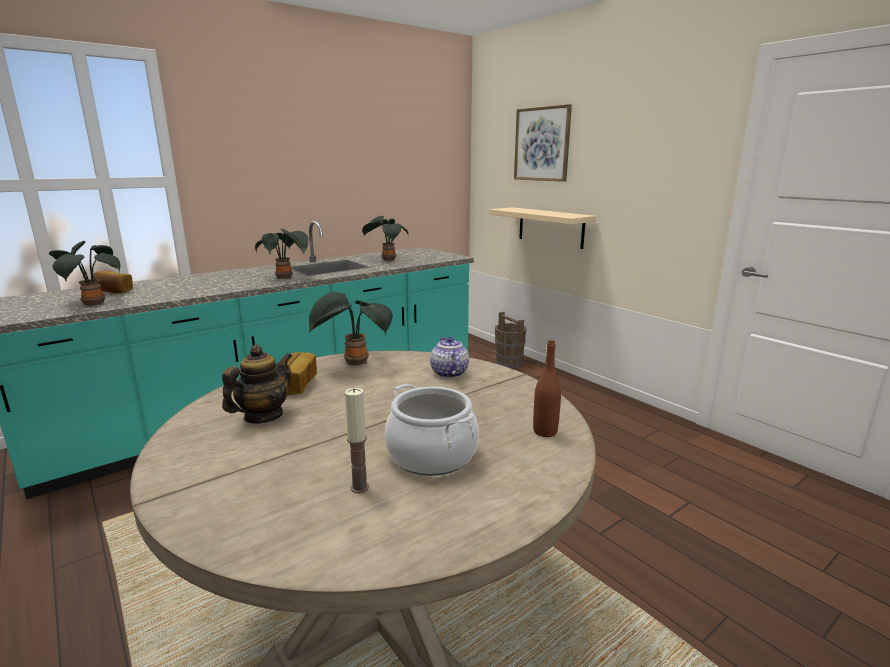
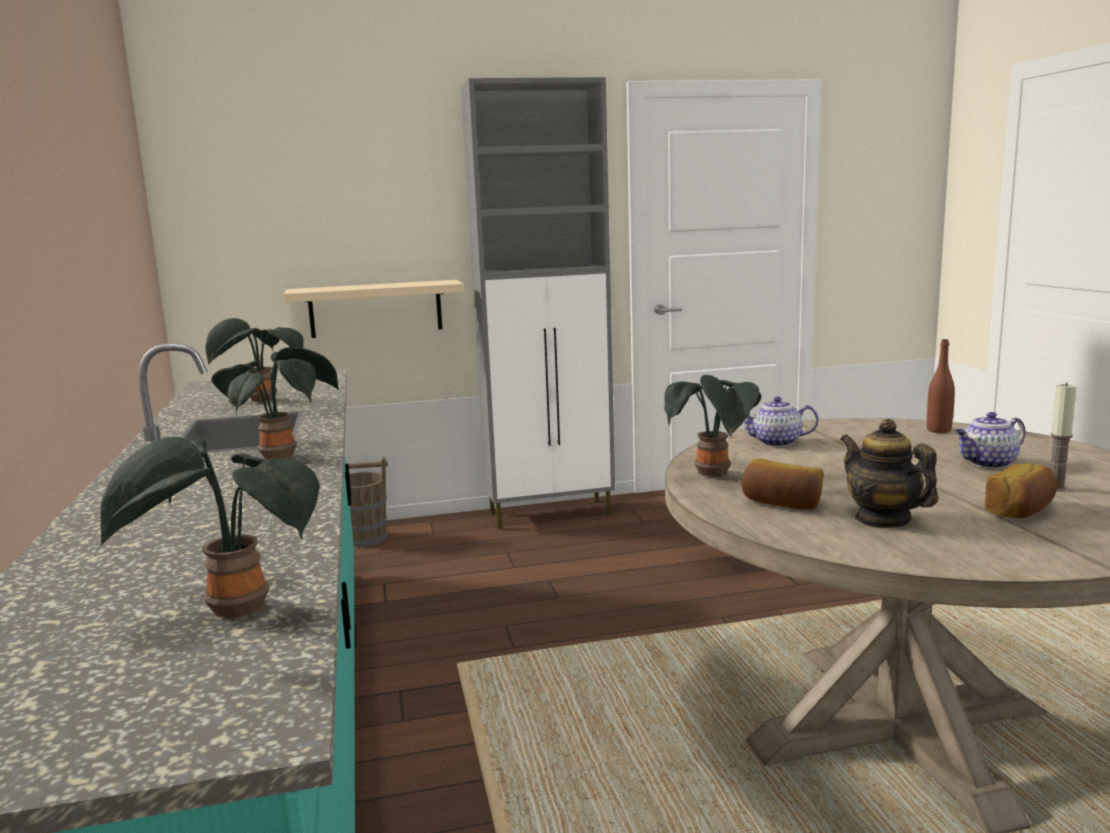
camera: 65 degrees left, 5 degrees down
(113, 291) = (99, 601): bread -> bread (1021, 511)
(431, 455) = (987, 463): cooking pot -> teapot
(542, 144) = (336, 184): picture -> none
(610, 403) = (551, 514): none -> grey cabinet

